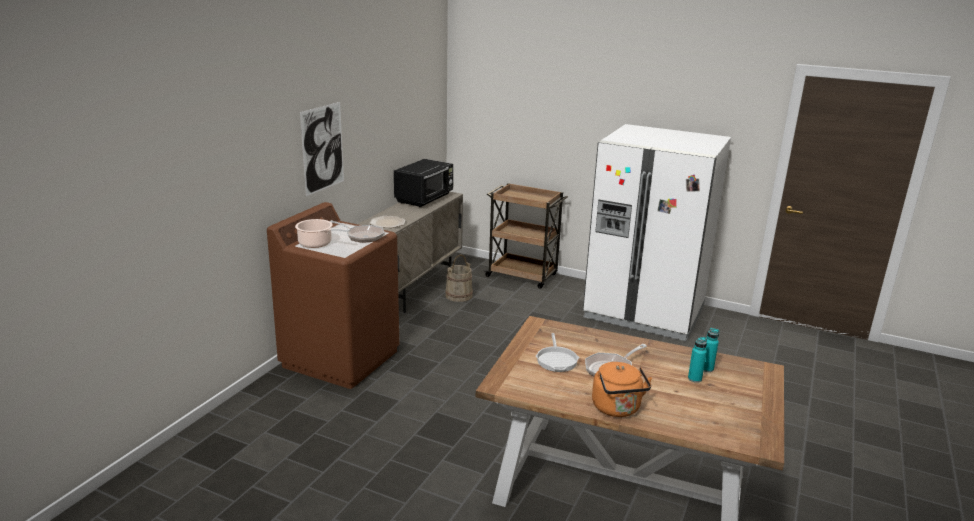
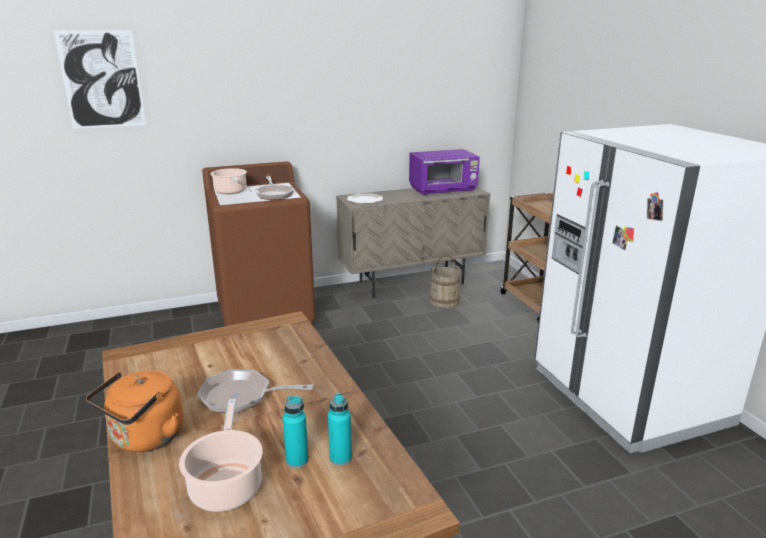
camera: 45 degrees right, 0 degrees up
(323, 148) = (293, 108): picture -> picture (102, 80)
(425, 198) = (443, 190): black microwave -> purple microwave
(556, 360) = (221, 360): frying pan -> none
(692, 402) = (226, 485): none -> cooking pot

